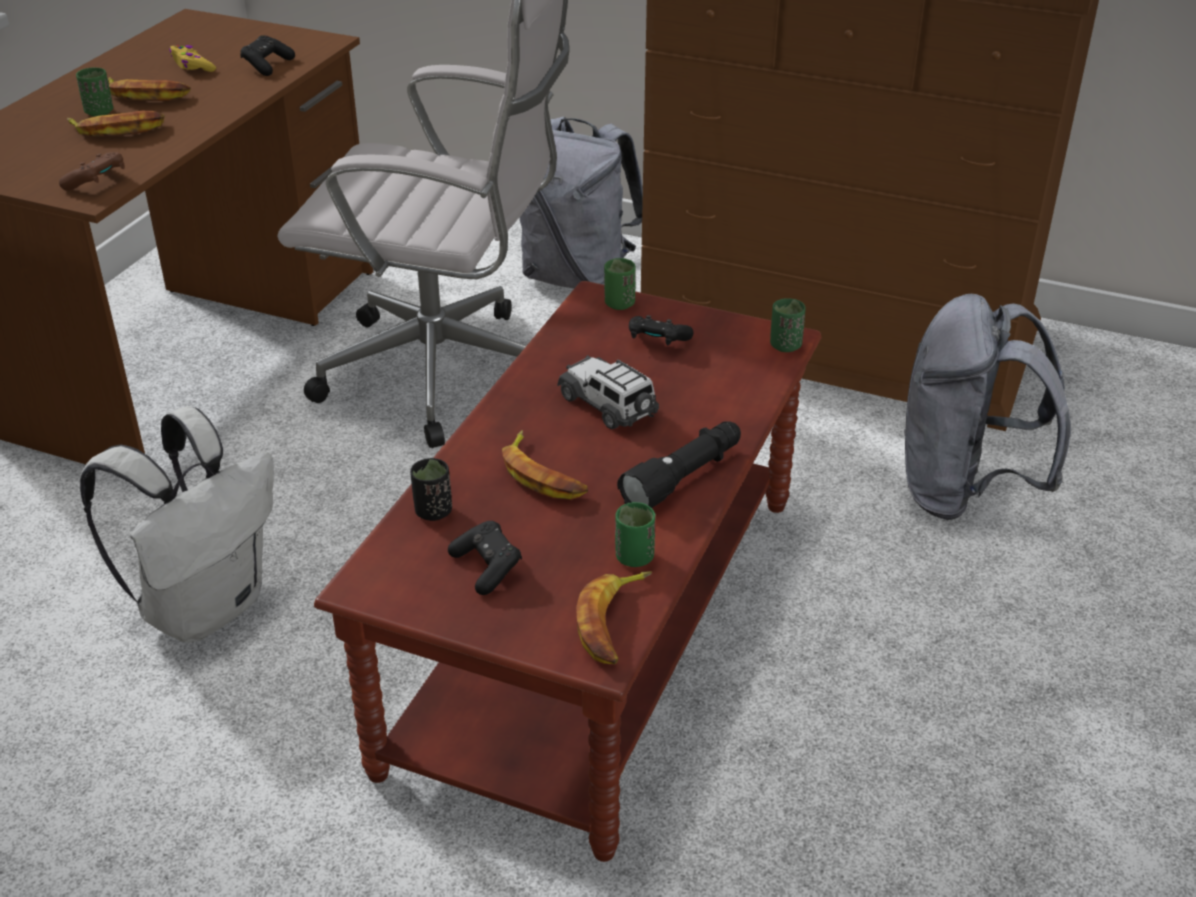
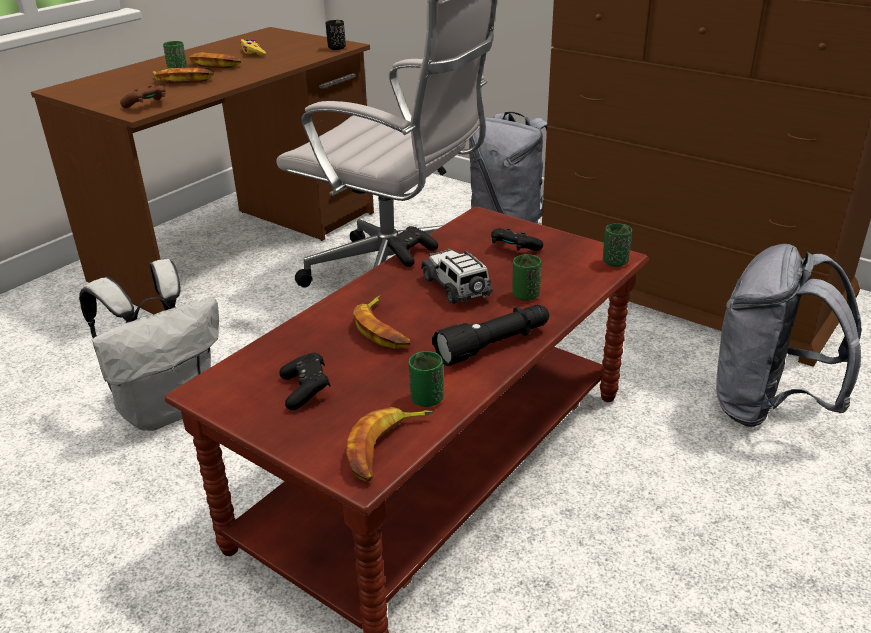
camera: 15 degrees right, 5 degrees down
(267, 65) = (300, 55): black game controller -> black game controller (411, 255)
(433, 511) = (287, 344): black cup -> black cup (336, 48)
(619, 304) = (496, 223): green cup -> green cup (525, 295)

